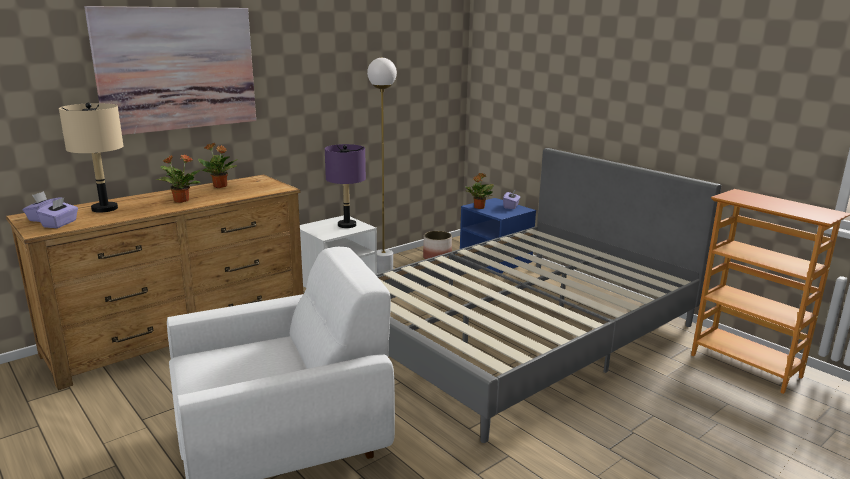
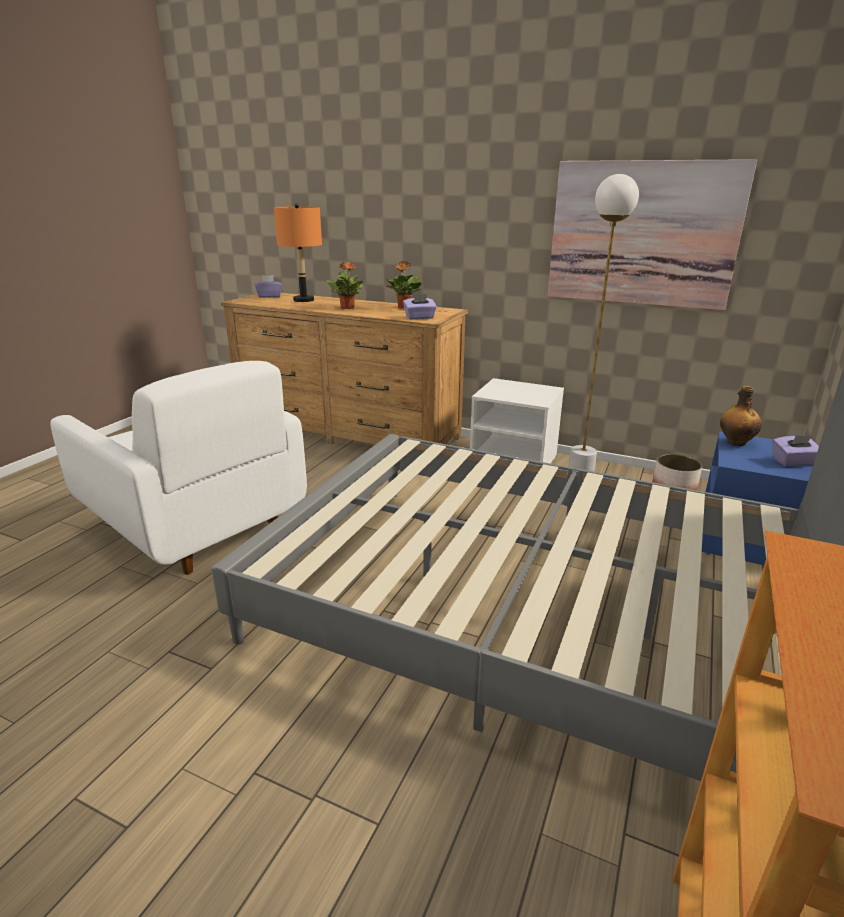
camera: 65 degrees right, 5 degrees up
(60, 224) = (258, 300): purple tissue box -> purple tissue box (419, 317)
(104, 209) = (303, 300): beige table lamp -> orange table lamp
(177, 69) = (395, 181): picture -> picture (642, 234)
(346, 225) = (531, 394): purple table lamp -> none
(479, 207) = (735, 442): potted plant -> bottle

